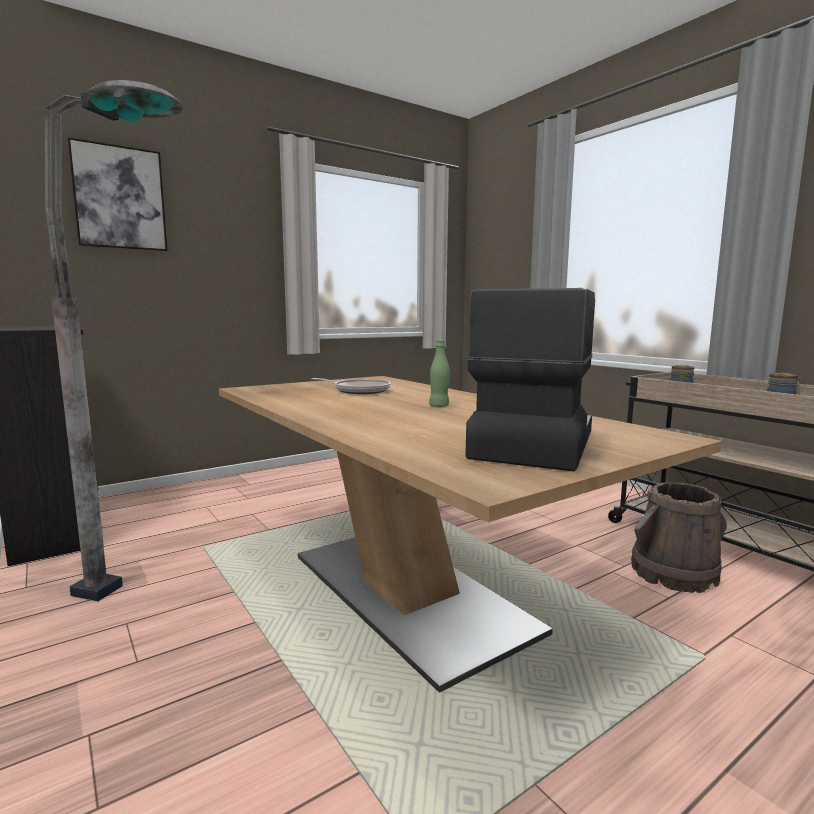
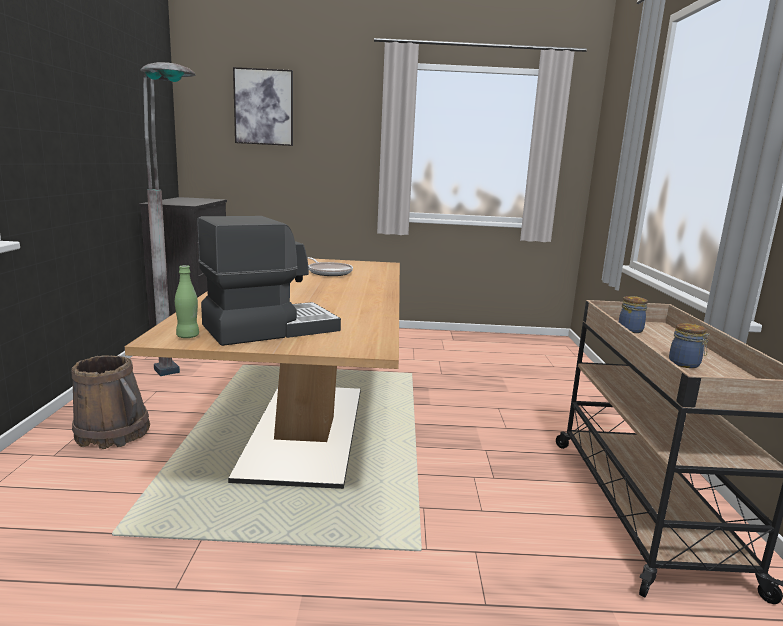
camera: 35 degrees right, 5 degrees up
(439, 406) = (328, 293): green bottle -> green bottle (188, 336)
(673, 573) = (526, 499): brown bucket -> brown bucket (112, 433)

